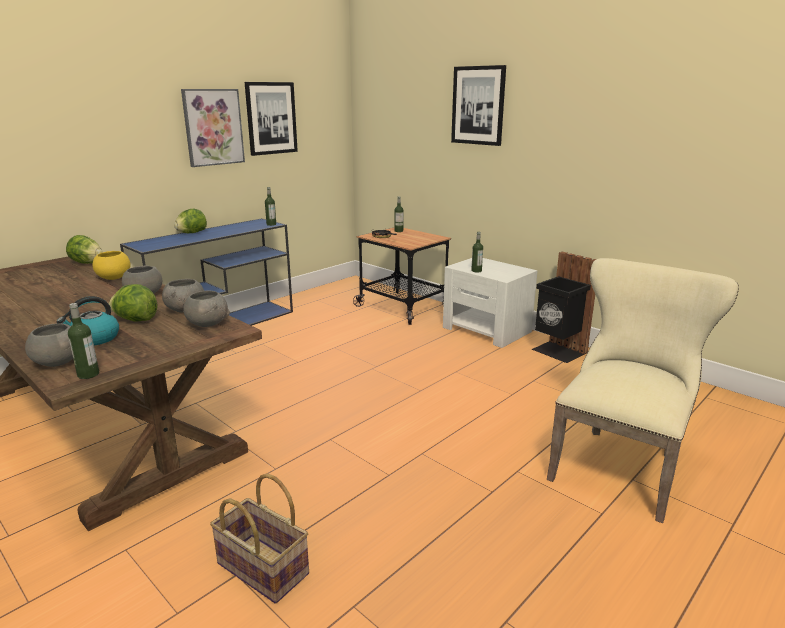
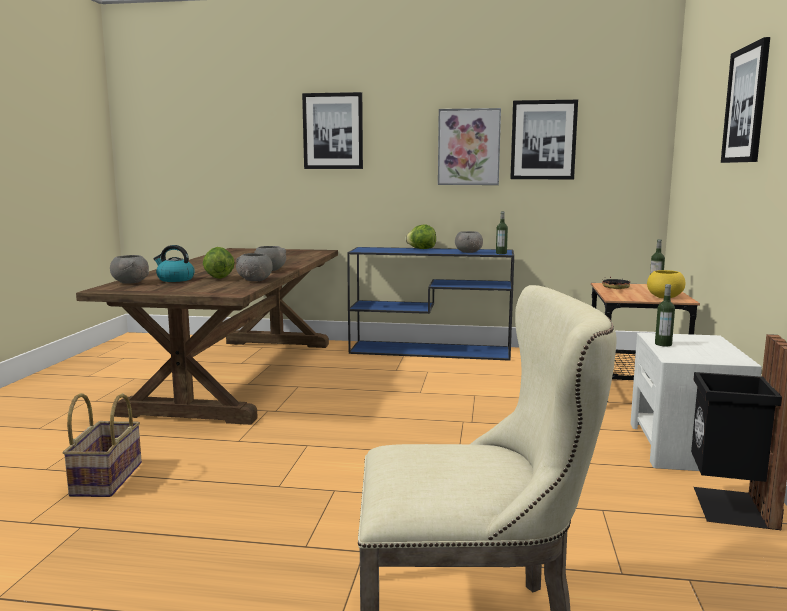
camera: 55 degrees right, 10 degrees down
(65, 114) = (333, 131): none -> picture
(87, 263) = (310, 253): lettuce -> none
(88, 374) = (118, 289): bottle -> none
(113, 277) = (292, 261): yellow bowl -> yellow bowl (664, 297)
(207, 324) = (235, 287): grey bowl -> grey bowl (468, 252)

